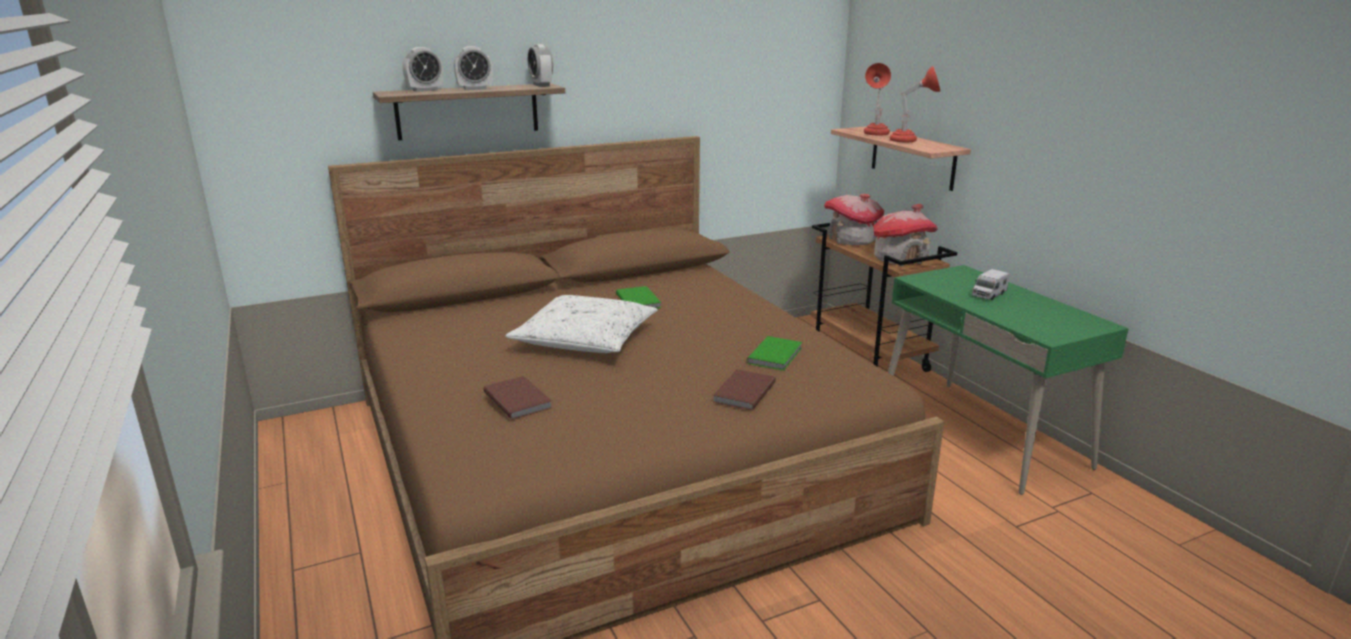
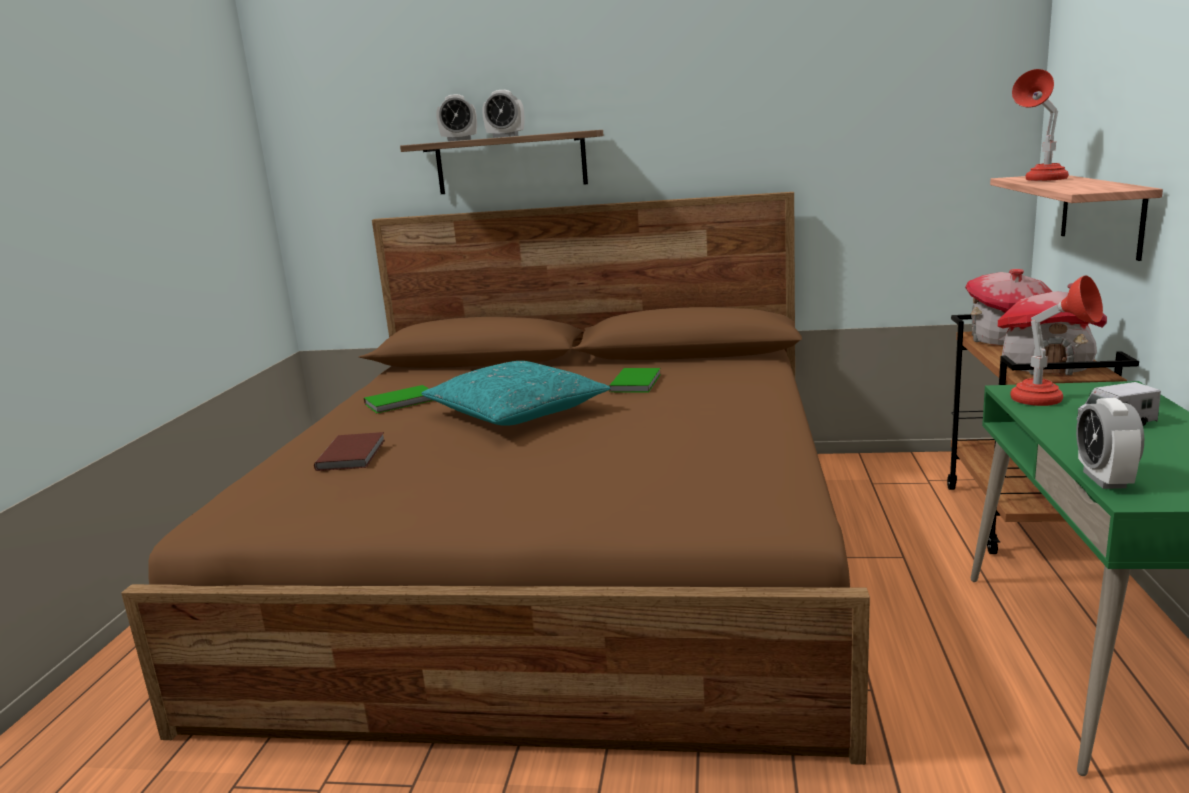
camera: 35 degrees right, 5 degrees down
(541, 85) = (581, 130): alarm clock -> alarm clock (1104, 479)
(585, 339) = (516, 411): white pillow -> turquoise pillow
(742, 392) = (585, 492): brown book -> none
(776, 355) = (696, 460): green book -> green book (402, 402)
(911, 141) = (1078, 184): red table lamp -> red table lamp (1049, 403)

